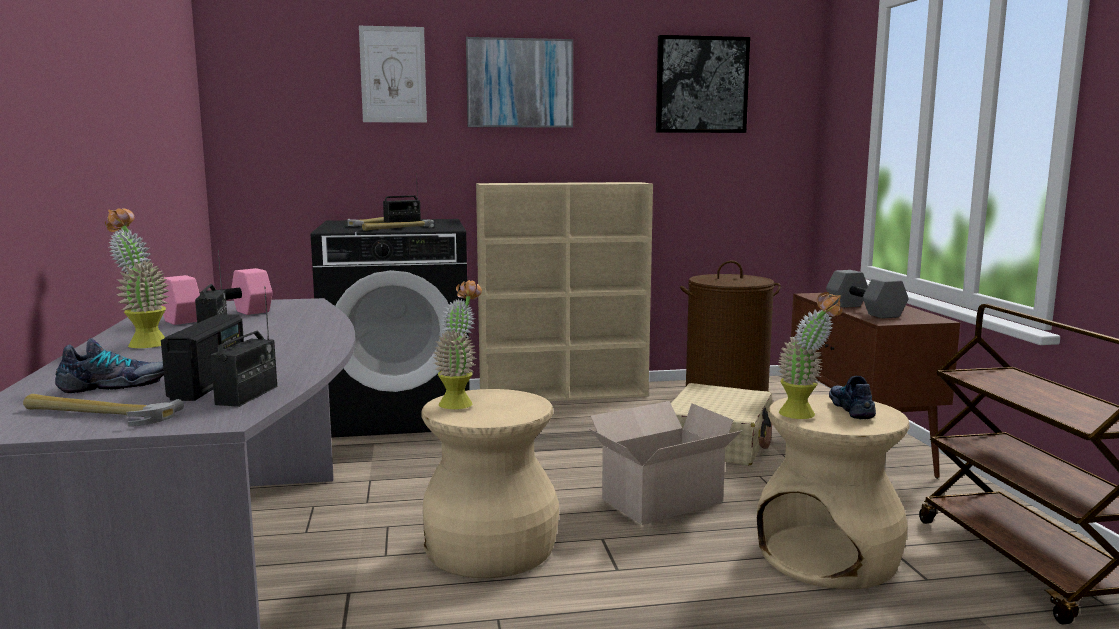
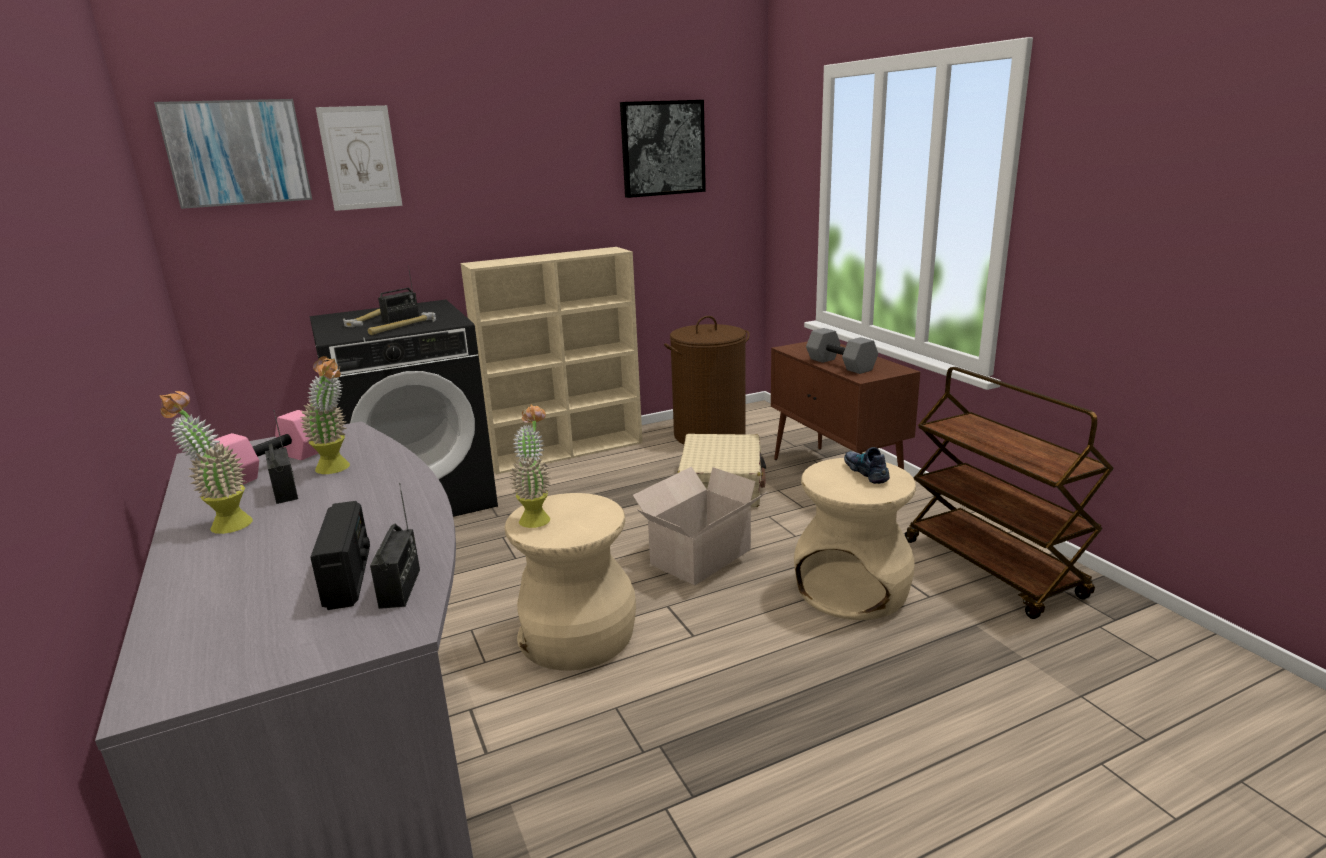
camera: 15 degrees left, 10 degrees up
(98, 414) = (269, 644): hammer -> none
(115, 385) = (249, 597): shoe -> none
(519, 83) = (492, 158): picture -> picture (237, 153)
(805, 416) = (835, 487): potted plant -> potted plant (338, 469)

